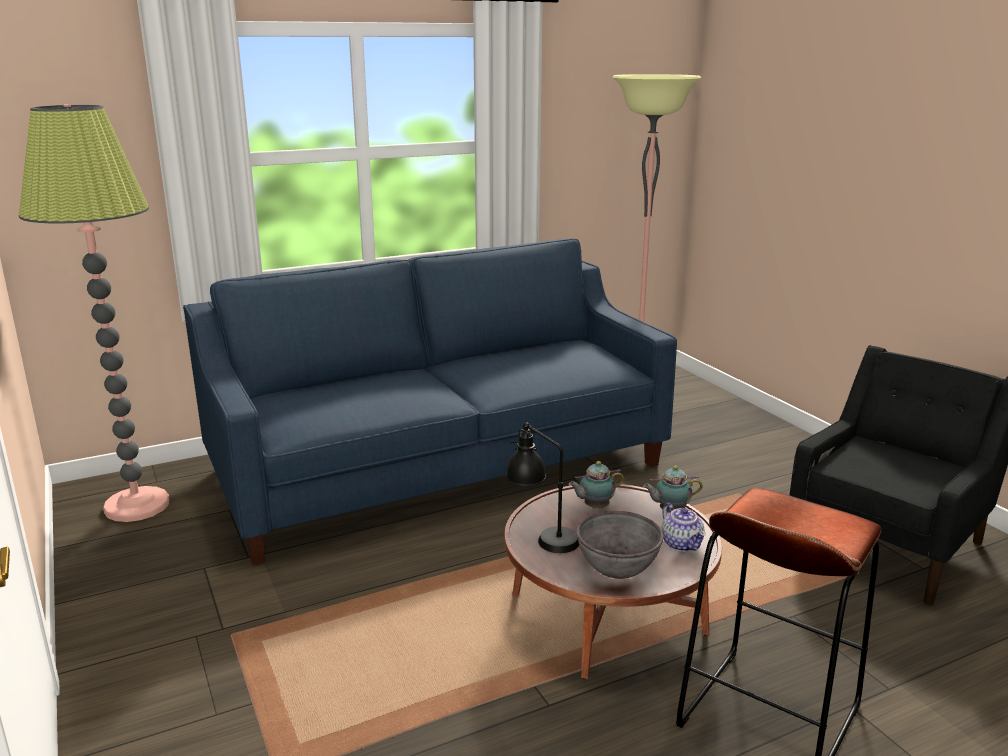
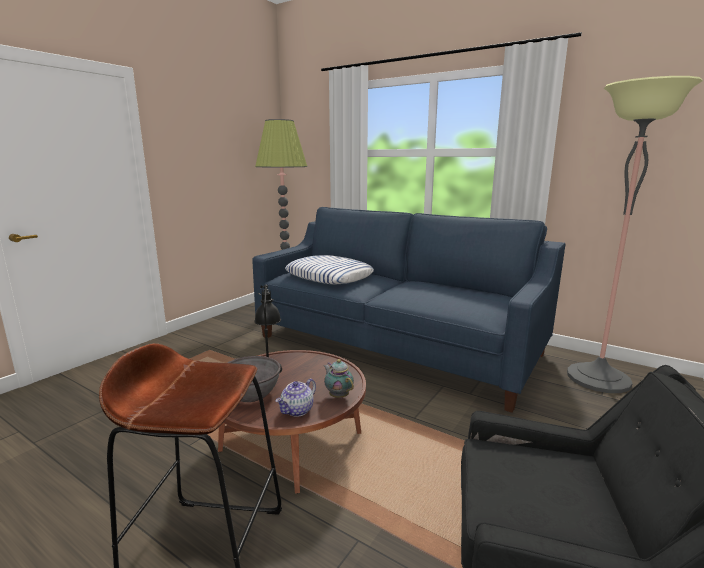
camera: 60 degrees right, 5 degrees down
(355, 399) = (329, 276): none -> pillow
(594, 506) = (322, 370): teapot -> none

